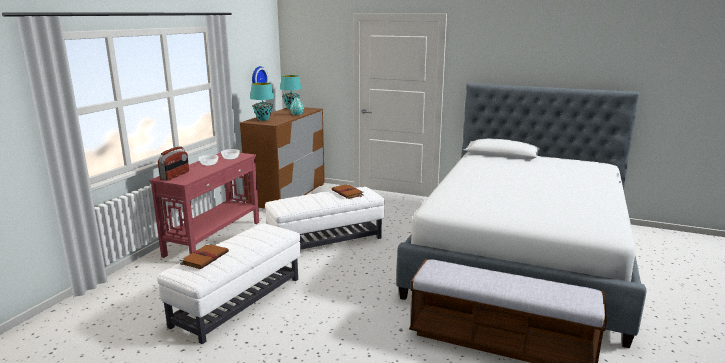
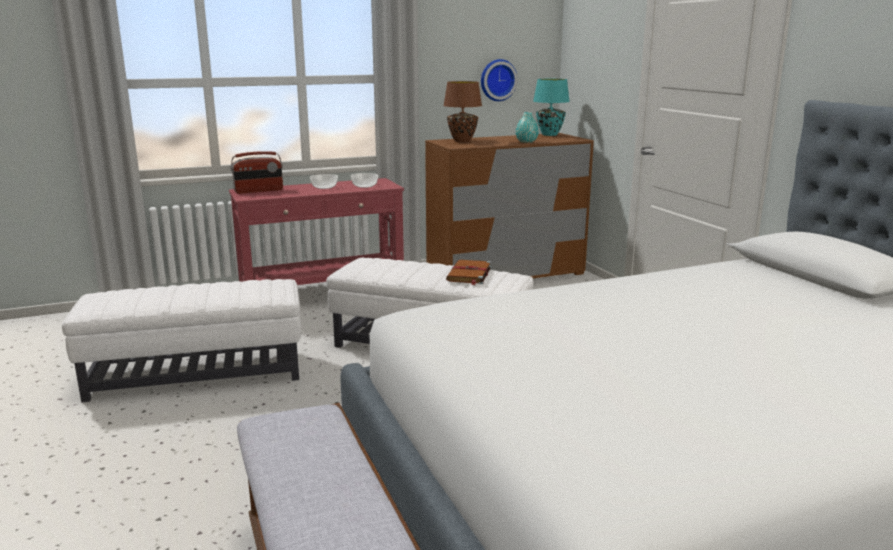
camera: 45 degrees right, 0 degrees up
(205, 257) = (138, 292): brown book -> none
(263, 119) = (462, 141): turquoise table lamp -> brown table lamp

